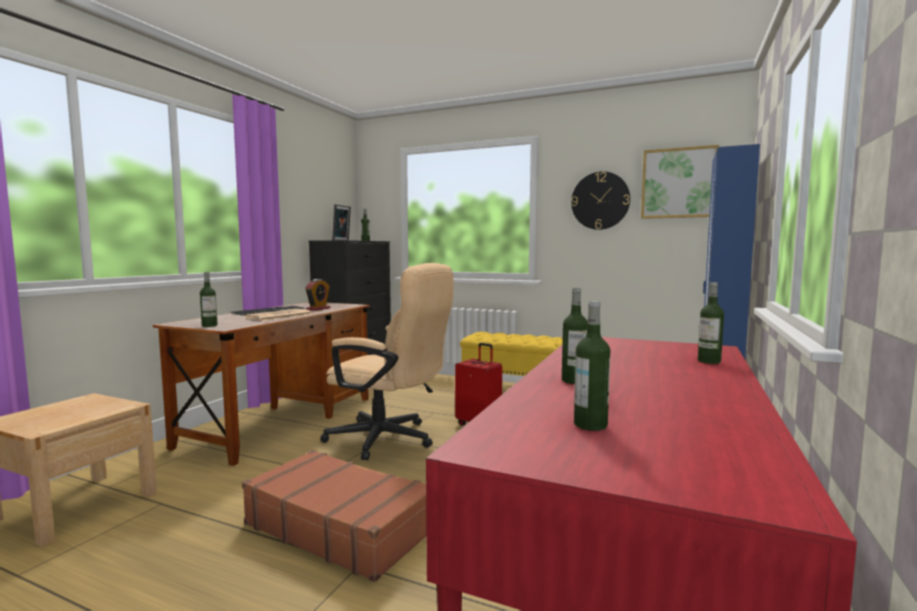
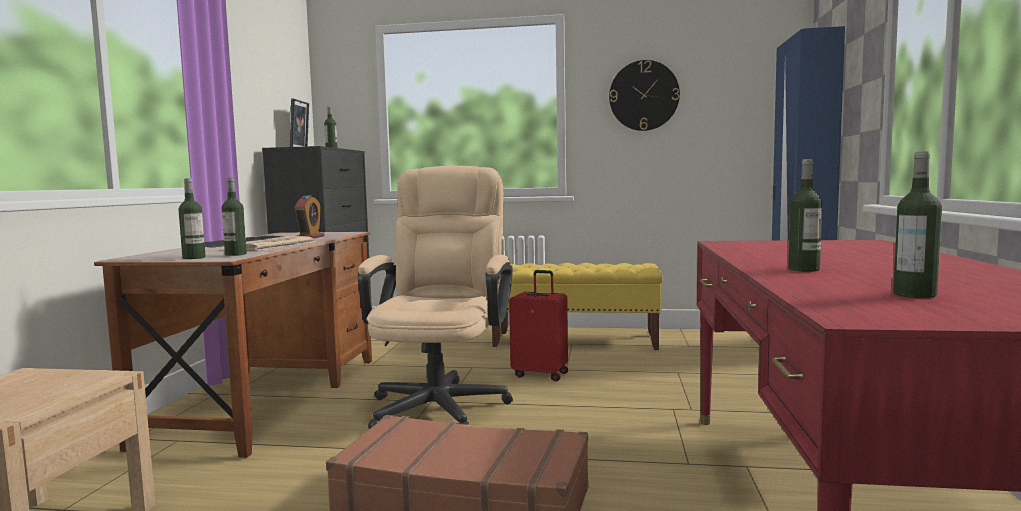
camera: 15 degrees left, 0 degrees up
(389, 440) = (442, 403): beige office chair -> beige office chair turned 90 degrees counterclockwise
(678, 183) = (733, 75): picture -> none
(709, 361) = (890, 250): bottle -> bottle (235, 254)

